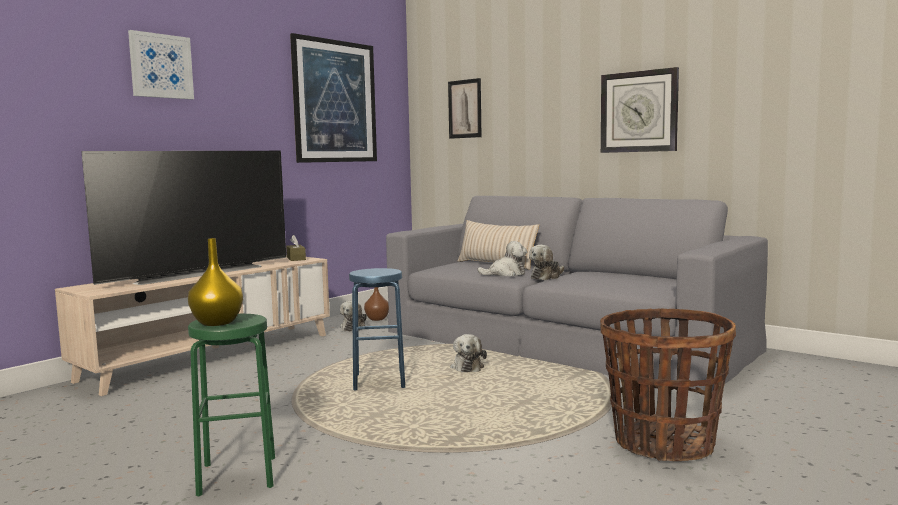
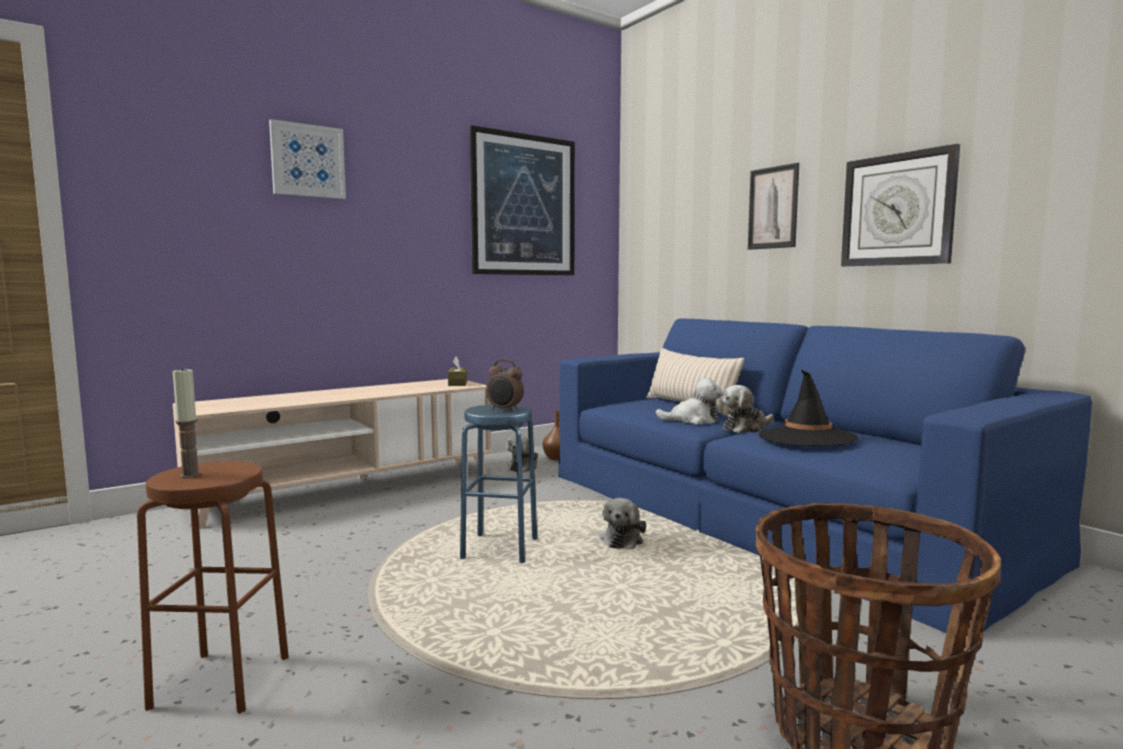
camera: 15 degrees right, 0 degrees up
(196, 273) = (331, 395): television -> none
(218, 322) = (190, 475): yellow vase -> candle
(237, 475) = (220, 681): green stool -> brown stool
(381, 272) = (504, 410): none -> alarm clock
(465, 109) = (678, 214): picture -> picture (773, 208)
(562, 340) = (768, 511): grey sofa -> blue sofa
(594, 279) = (806, 437): none -> black hat

